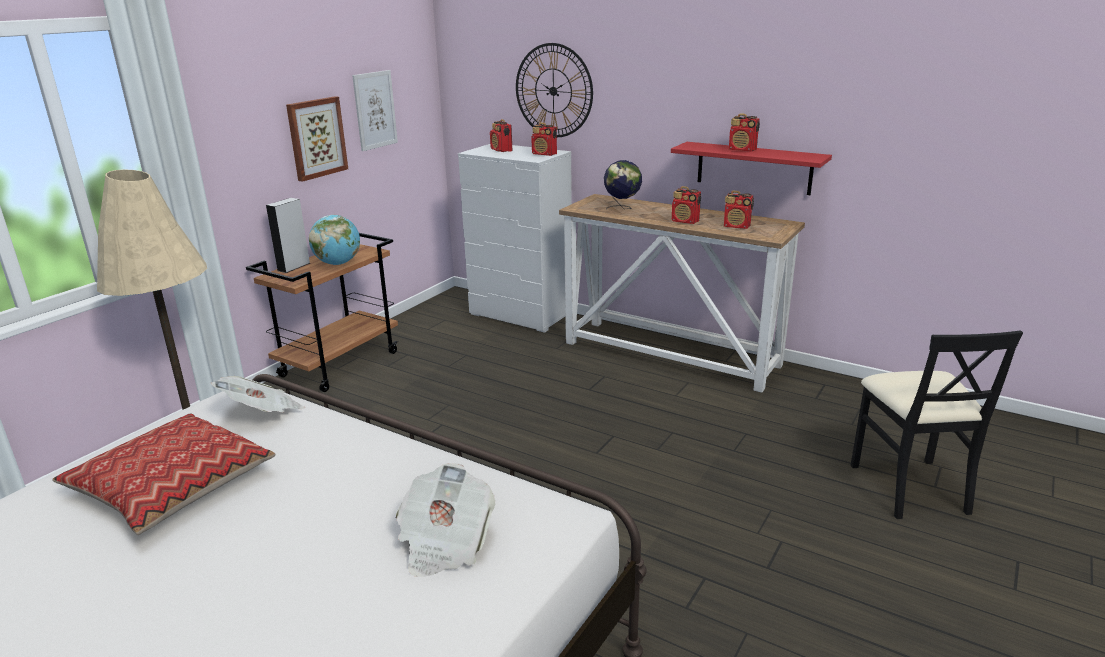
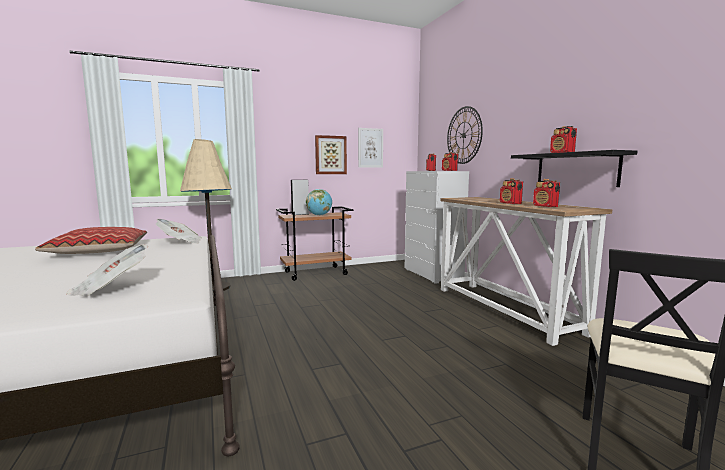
camera: 35 degrees right, 15 degrees down
(622, 208) = (480, 199): globe -> none
(754, 168) = (576, 169): red shelf -> black shelf

